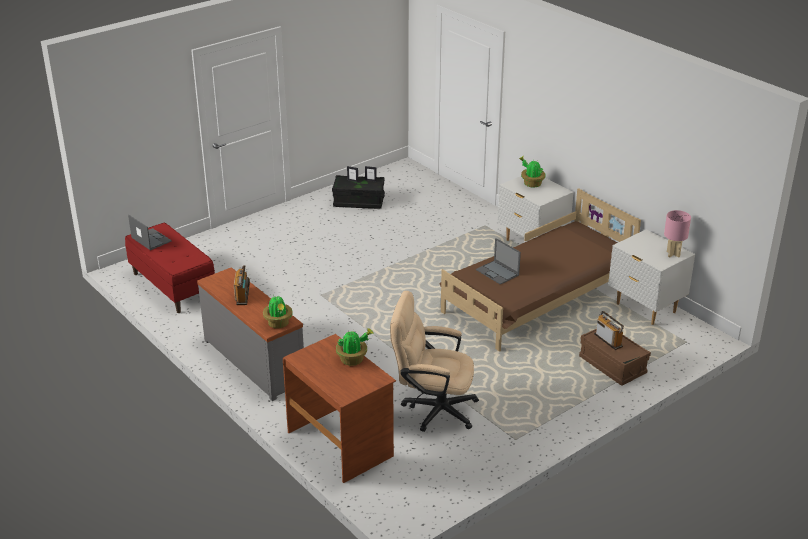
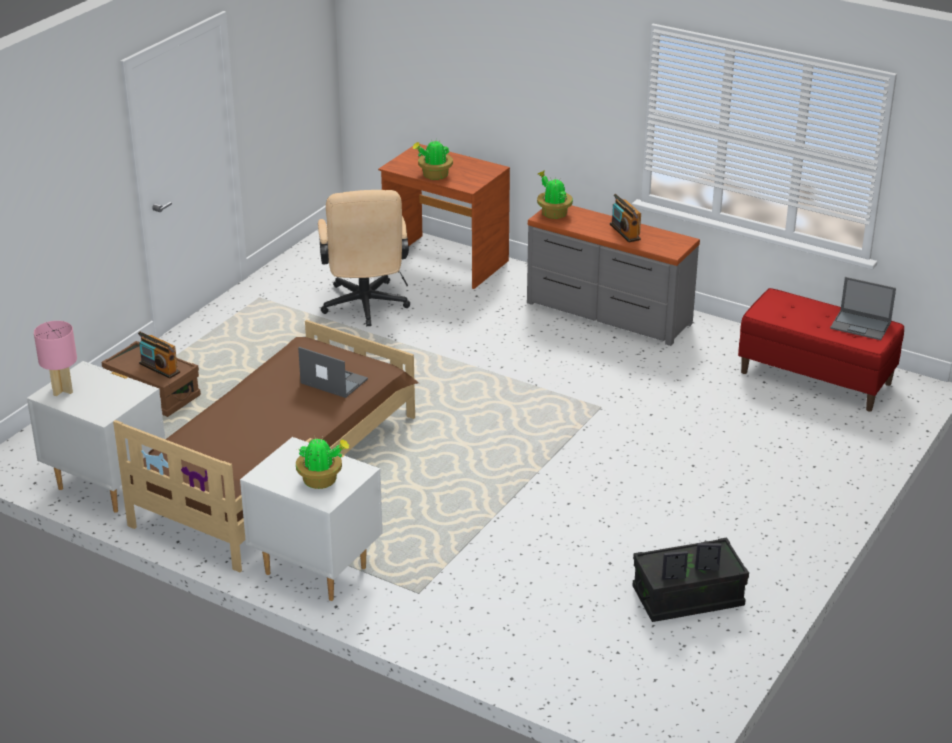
camera: 160 degrees right, 0 degrees up
(432, 409) = (365, 308): beige office chair -> beige office chair turned 90 degrees clockwise

